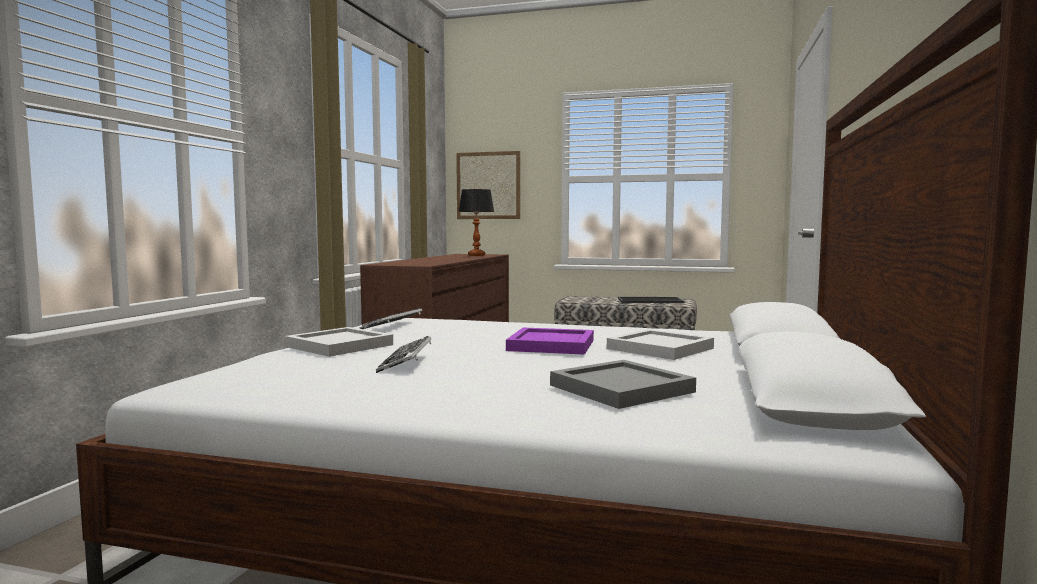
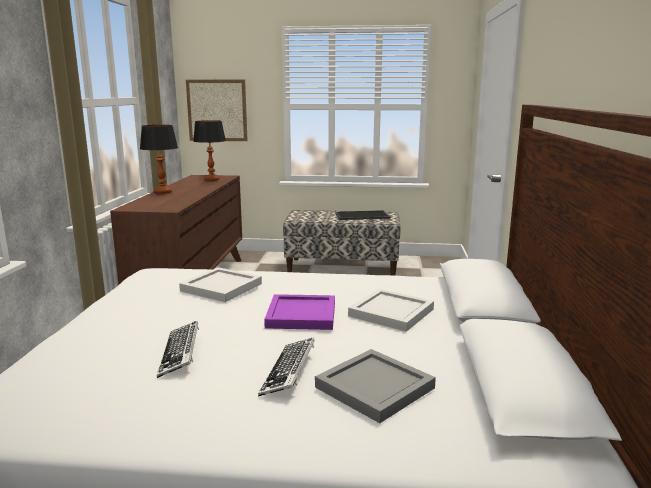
camera: 10 degrees left, 10 degrees up
(337, 346) = (109, 328): white tray -> white tray (220, 287)
(393, 325) = (153, 286): keyboard -> keyboard (289, 372)
(419, 259) = (162, 192): none -> table lamp

